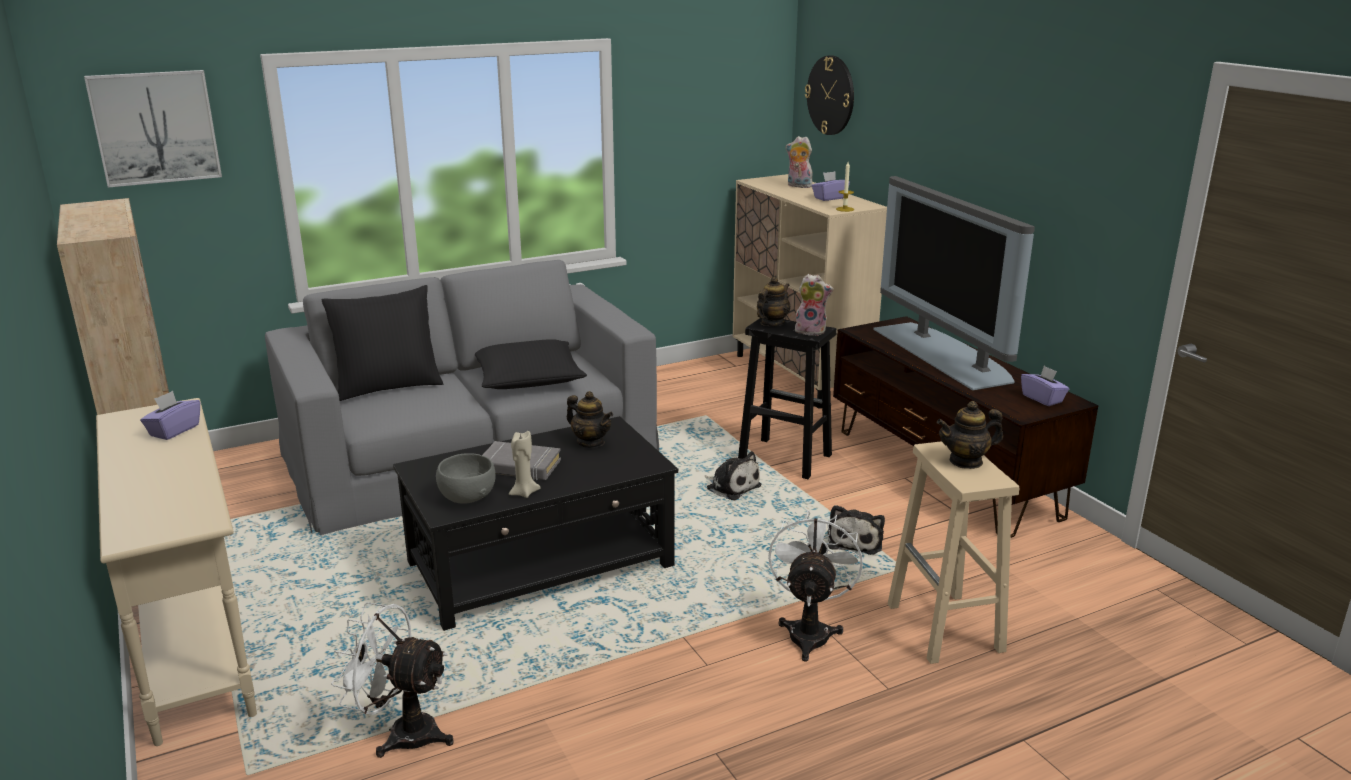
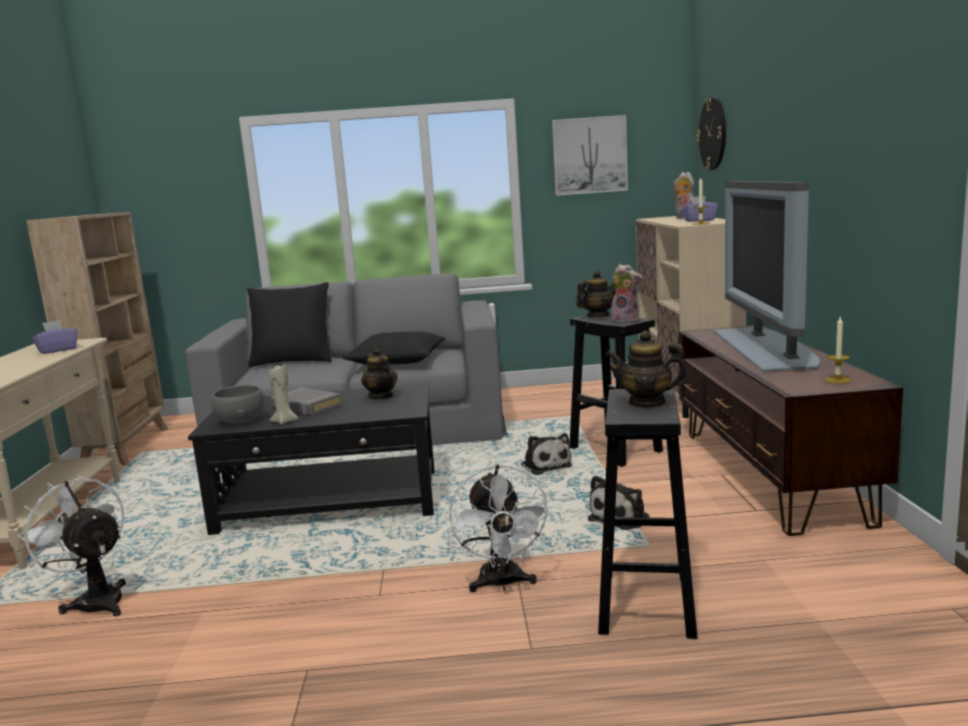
camera: 25 degrees right, 10 degrees down
(155, 127) = (168, 170): picture -> picture (589, 155)
(810, 631) = (502, 584): white fan -> white fan turned 135 degrees clockwise
(946, 628) = (646, 605): beige stool -> black stool
(1042, 399) = (837, 380): purple tissue box -> candle

